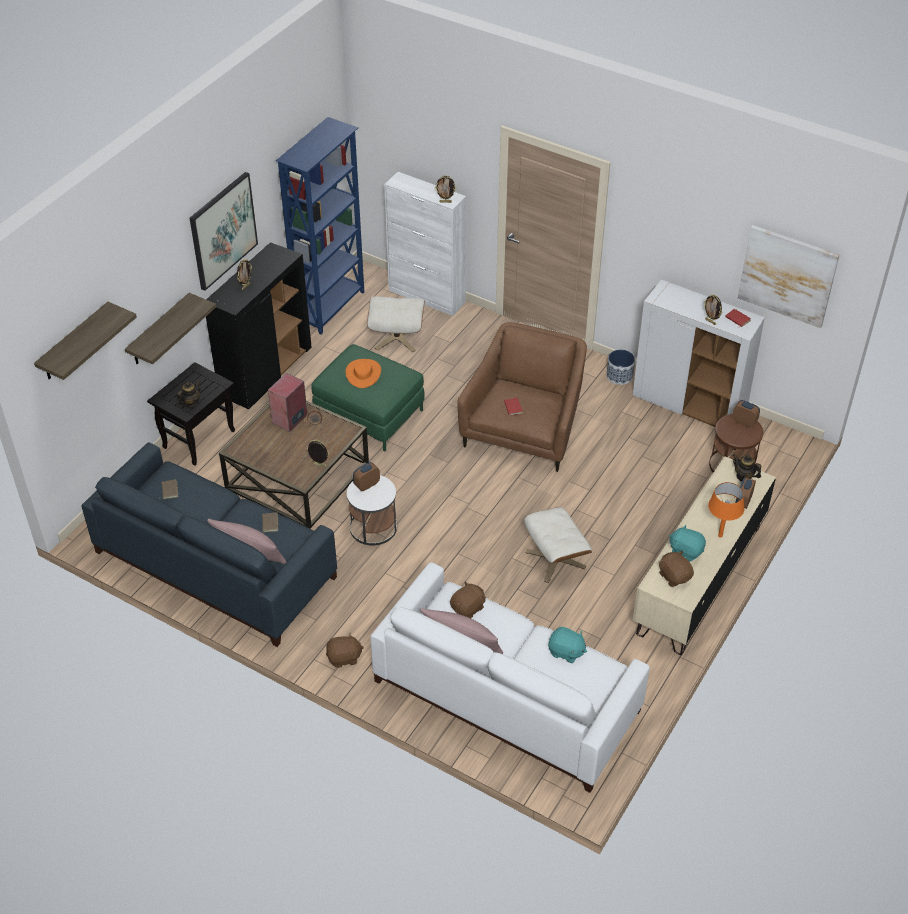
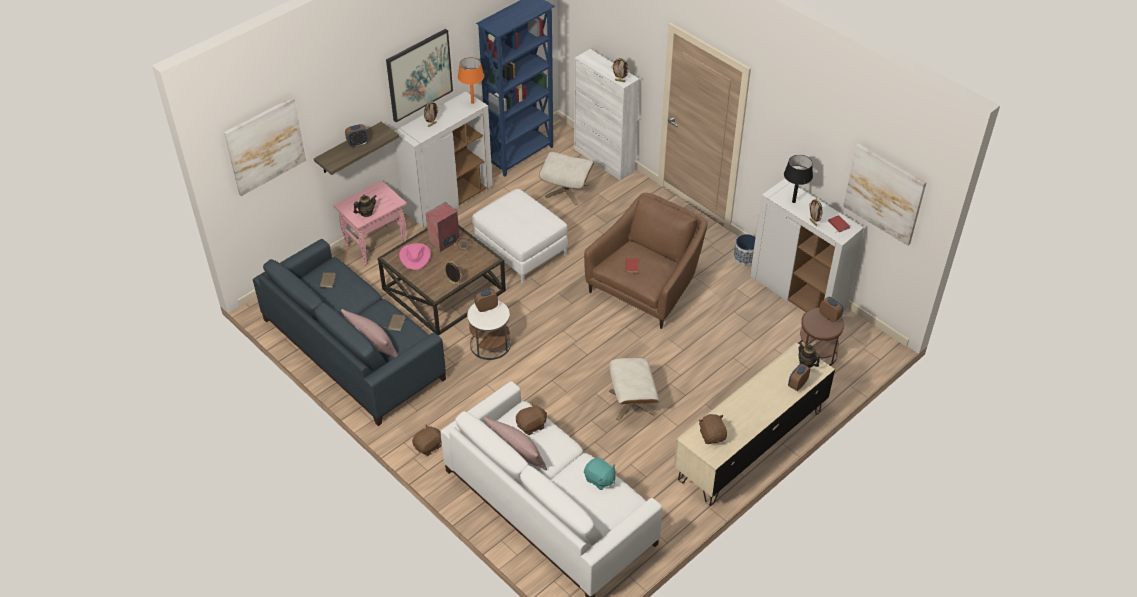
camera: 15 degrees right, 0 degrees up
(74, 343) = (265, 146): shelf -> picture
(171, 323) = (358, 144): none -> alarm clock
(199, 440) = (375, 246): black side table -> pink side table
(262, 443) = (415, 256): none -> pink hat
(266, 372) = (448, 200): black cabinet -> white cabinet
(344, 658) = (428, 446): brown plush toy -> brown plush toy turned 45 degrees counterclockwise
(363, 373) = (517, 214): orange hat -> none
(369, 414) = (520, 250): green ottoman -> white ottoman
(680, 302) = (793, 201): none -> black table lamp
(686, 550) = (730, 416): turquoise plush toy -> none
(720, 535) = (765, 409): orange table lamp -> orange table lamp (472, 102)

